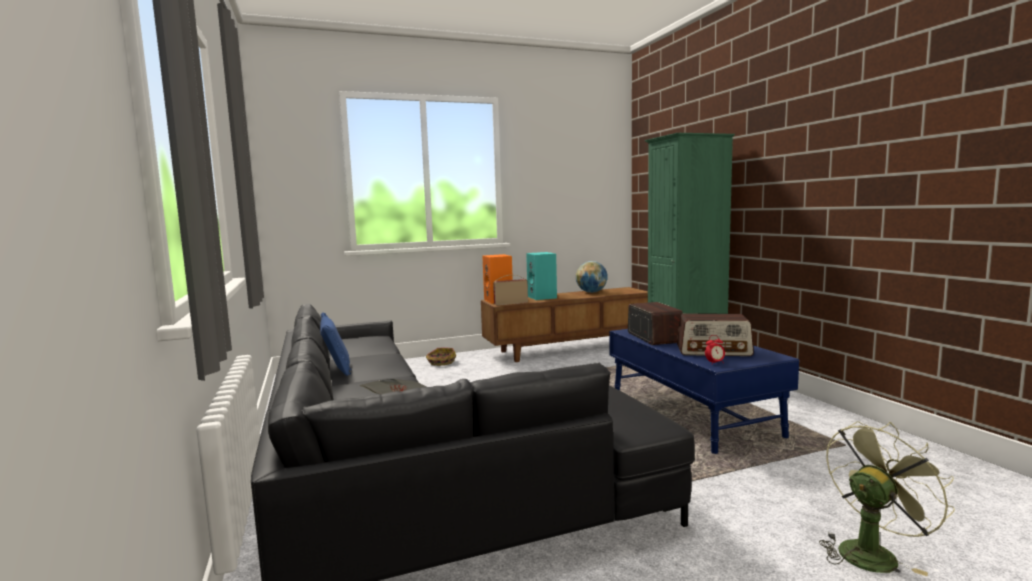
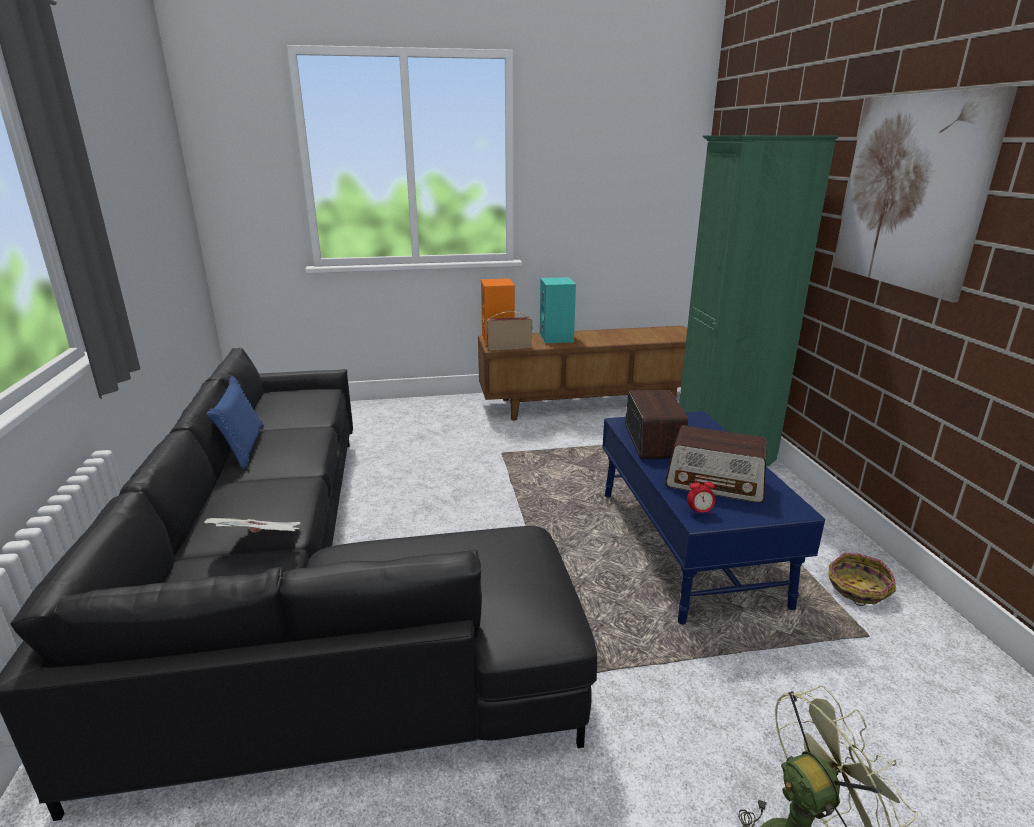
camera: 10 degrees right, 15 degrees up
(441, 362) = (424, 410): basket -> basket (857, 589)
(591, 292) = (626, 333): globe -> none
(792, 158) = (911, 192): none -> picture

